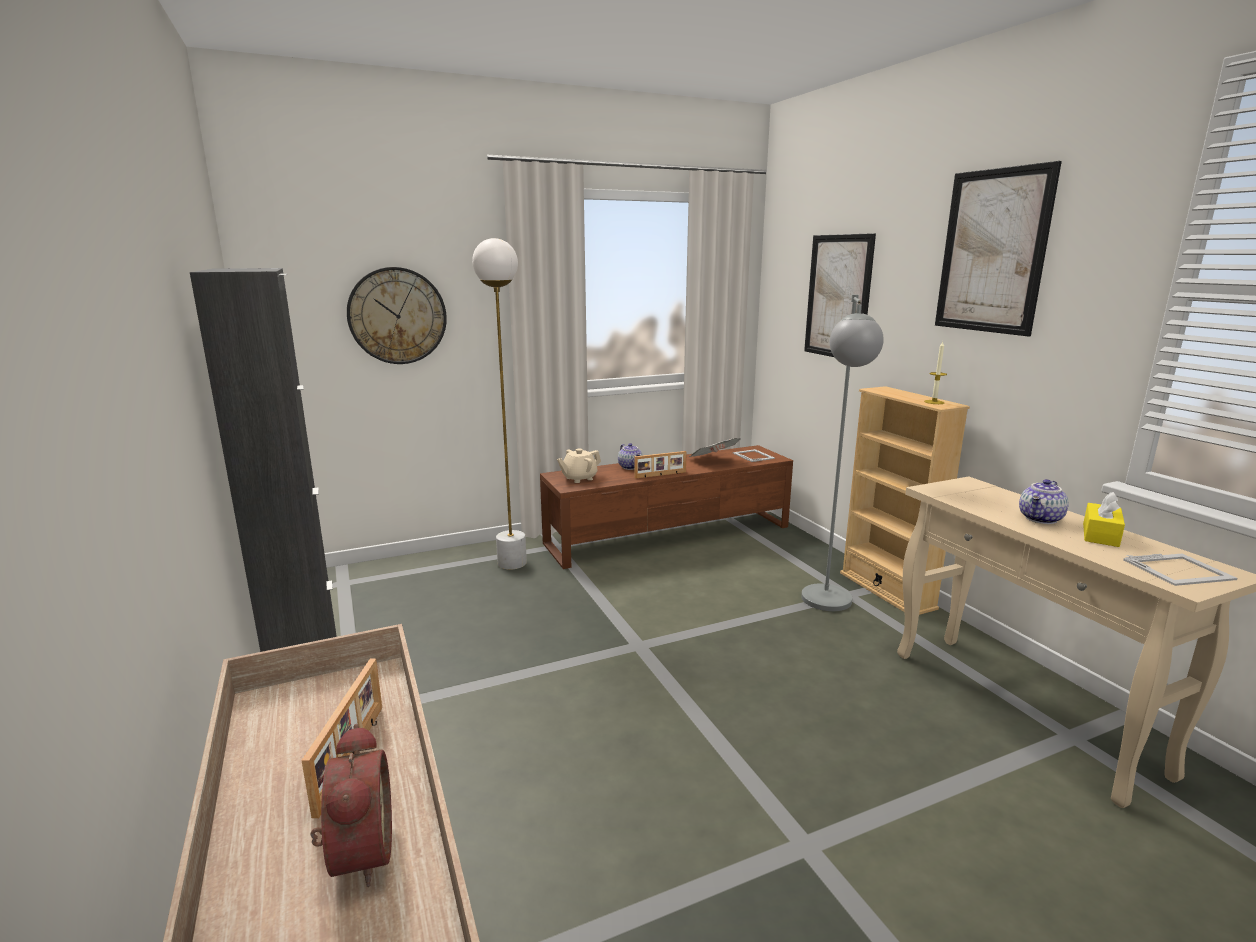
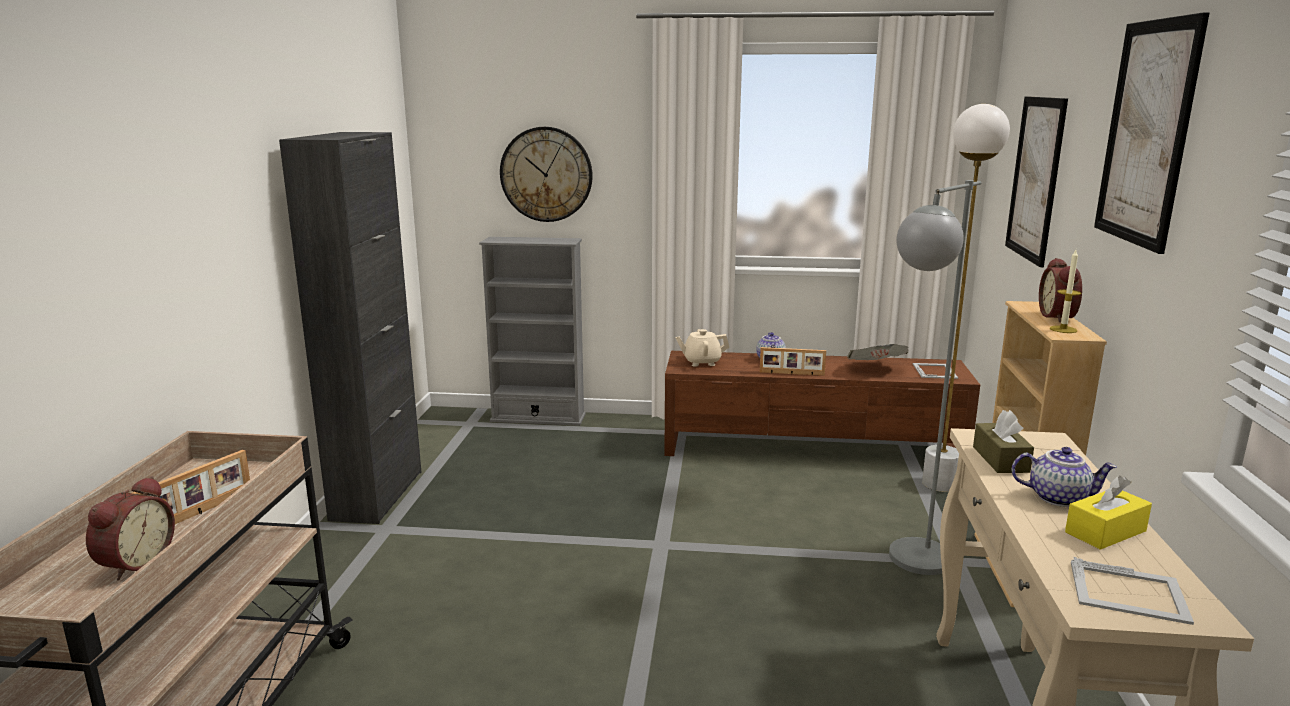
camera: 30 degrees right, 0 degrees up
(411, 562) = (538, 418): none -> grey bookcase
(512, 563) = (623, 439): white floor lamp -> white floor lamp (940, 484)
(913, 394) = (1059, 317): none -> alarm clock
(970, 502) = (1000, 459): none -> brown tissue box
(1041, 519) = (1058, 497): teapot -> teapot turned 150 degrees counterclockwise

